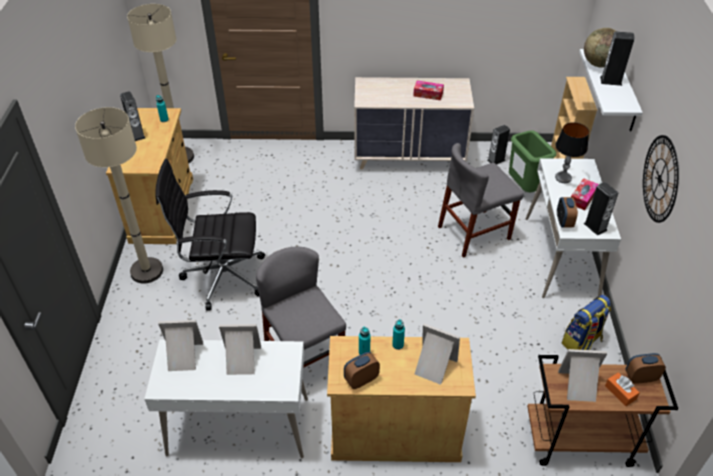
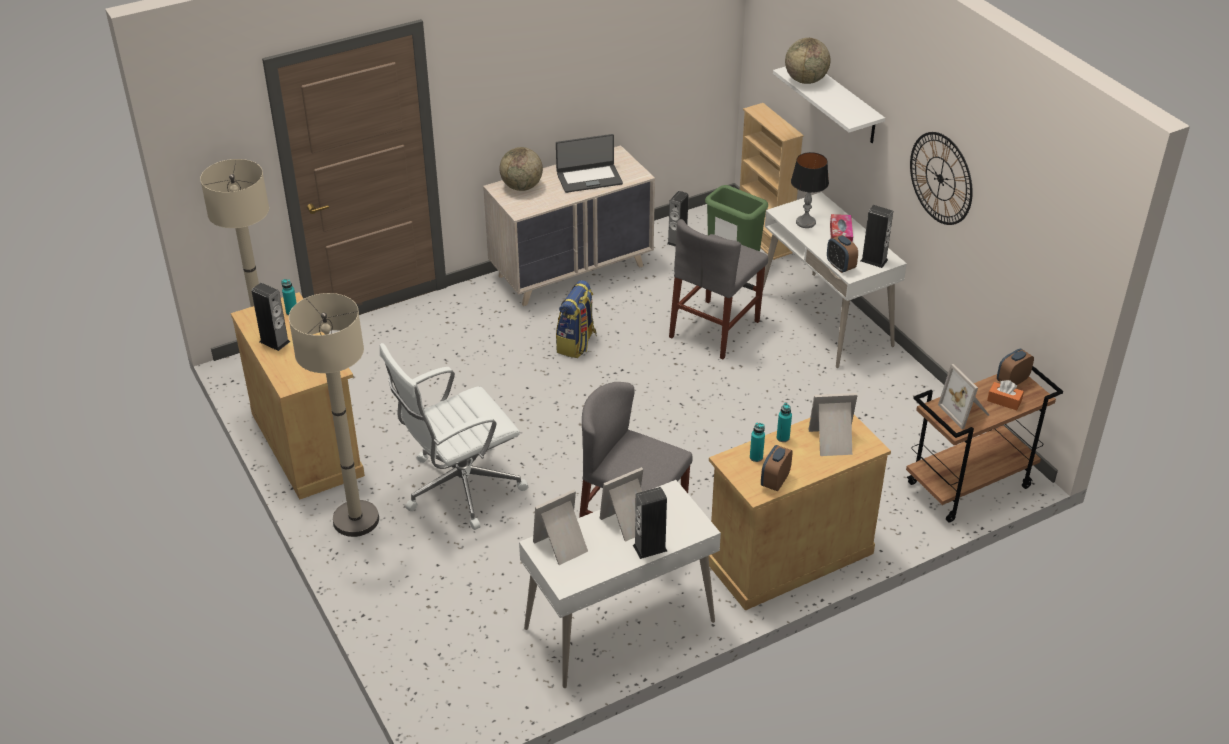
camera: 30 degrees left, 5 degrees down
(222, 276) = (459, 488): black office chair -> white office chair
(379, 86) = (522, 187): none -> globe
(428, 94) = (589, 178): tissue box -> laptop
(579, 386) = (965, 411): picture frame -> picture frame turned 90 degrees counterclockwise
(581, 342) = (906, 395): backpack -> backpack (576, 344)
(611, 81) = (831, 94): speaker -> speaker (650, 548)

